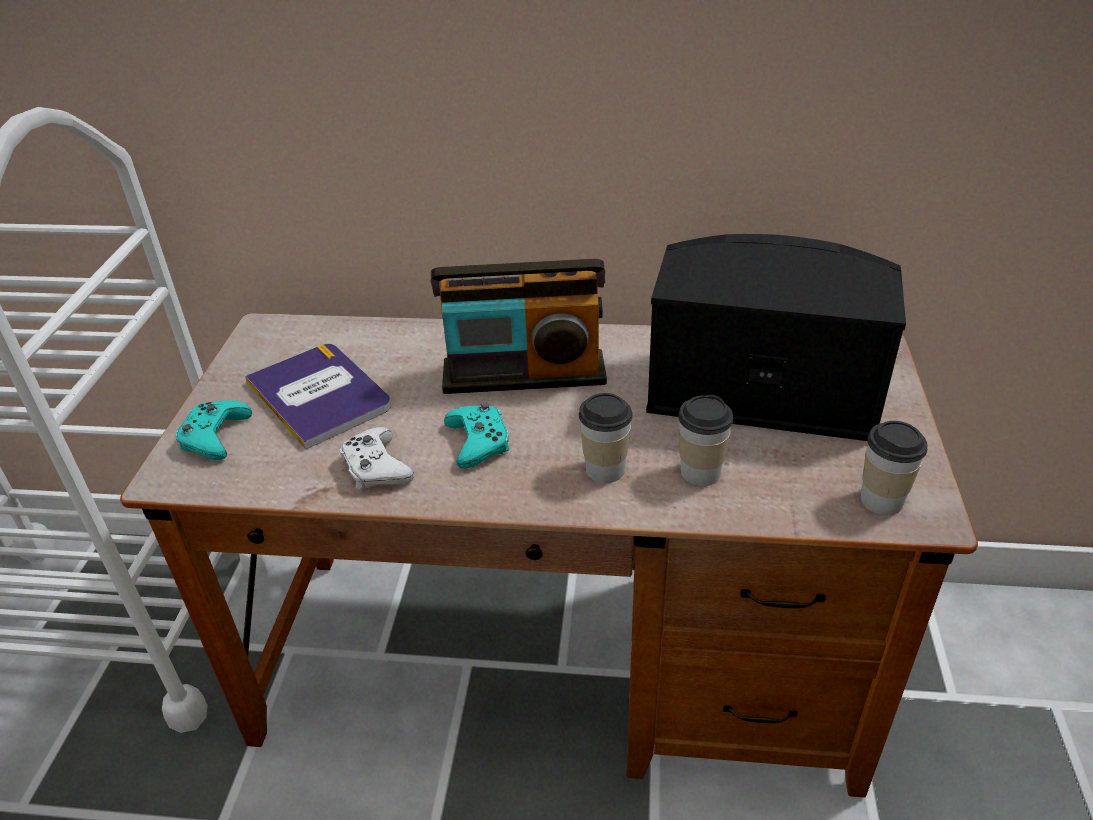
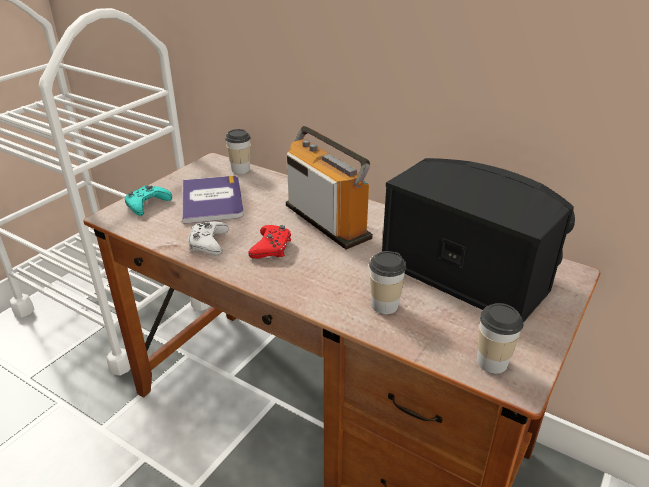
camera: 25 degrees right, 5 degrees down
(478, 442) = (271, 247): turquoise game controller -> red game controller
(524, 375) = (327, 221): radio -> radio turned 150 degrees counterclockwise
(605, 469) = (329, 284): cup -> cup (240, 169)

